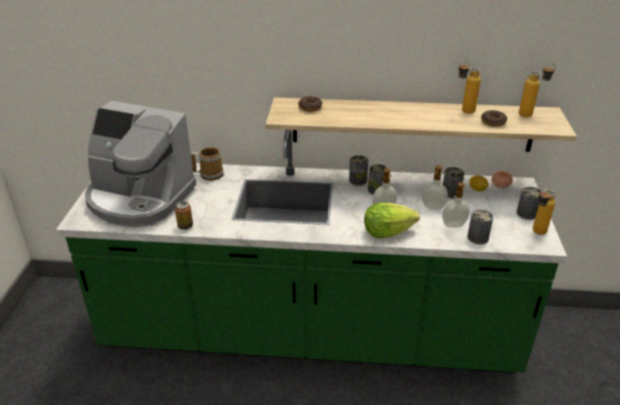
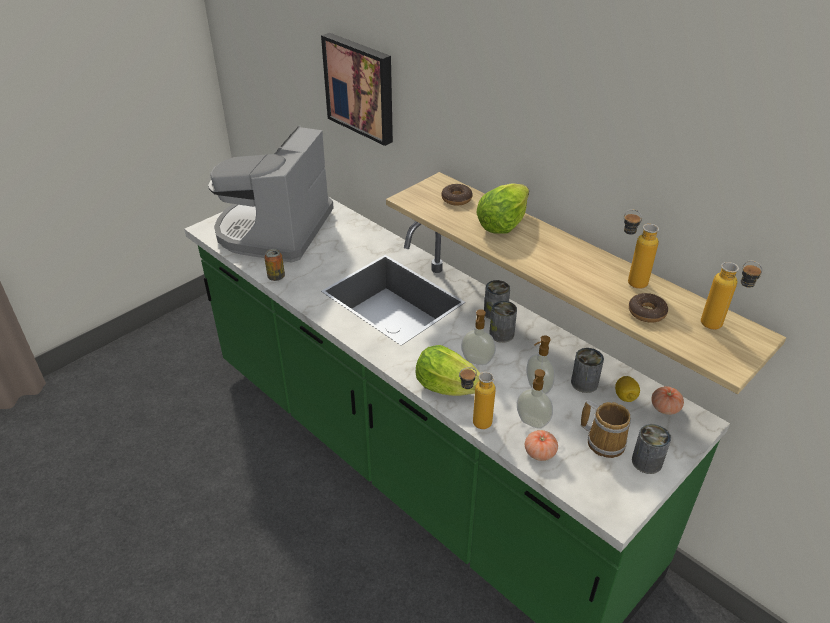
camera: 40 degrees right, 5 degrees up
(139, 198) = (274, 230): coffee machine -> coffee machine turned 45 degrees clockwise
(181, 53) = (361, 87): none -> picture
(210, 174) = (361, 234): mug -> mug (604, 441)
(358, 110) = (502, 224): none -> lettuce
(477, 237) = (540, 453): can -> tomato
(536, 233) = (623, 493): bottle -> bottle (474, 423)

